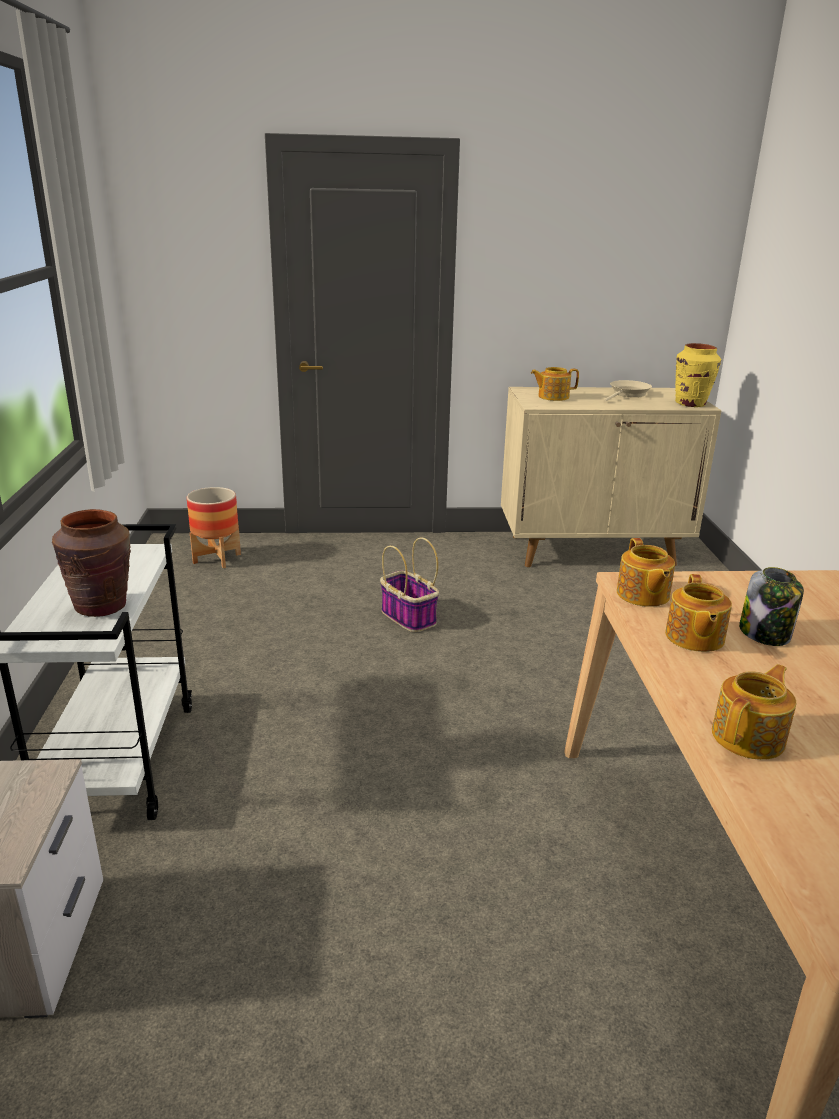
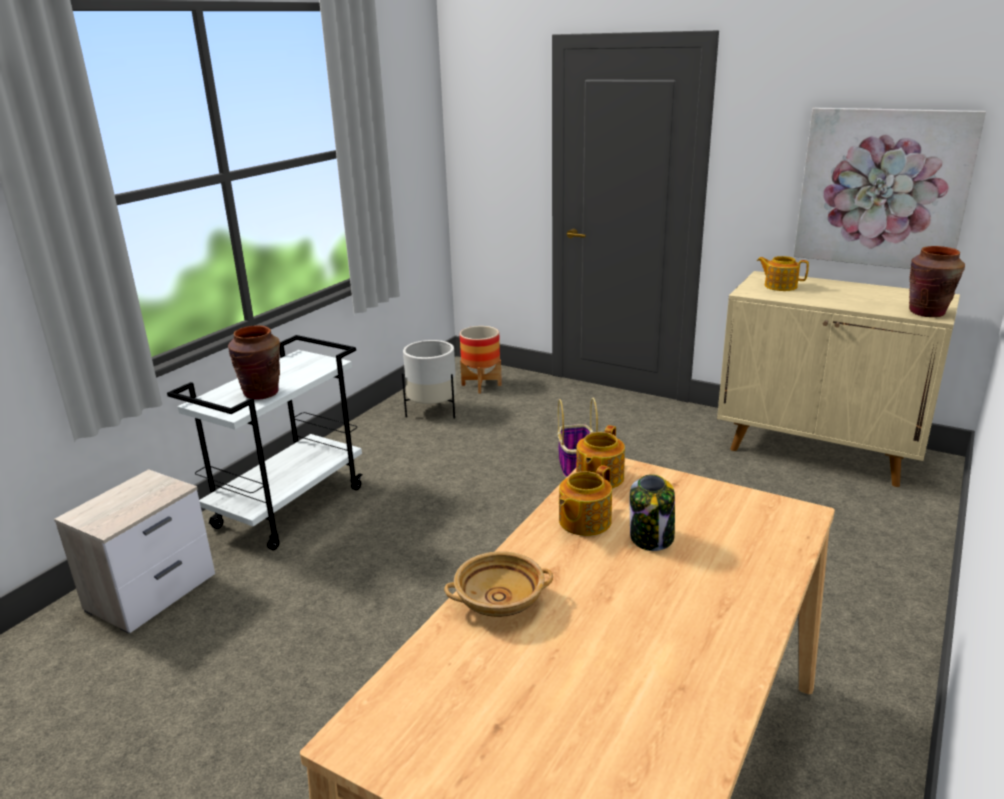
camera: 35 degrees right, 0 degrees up
(188, 599) = (432, 411): none -> white planter
(619, 297) = (882, 189): none -> picture
(628, 394) = (870, 293): beige frying pan -> none
(691, 403) = (927, 312): yellow vase -> brown vase
(749, 737) = (499, 602): teapot -> beige bowl

